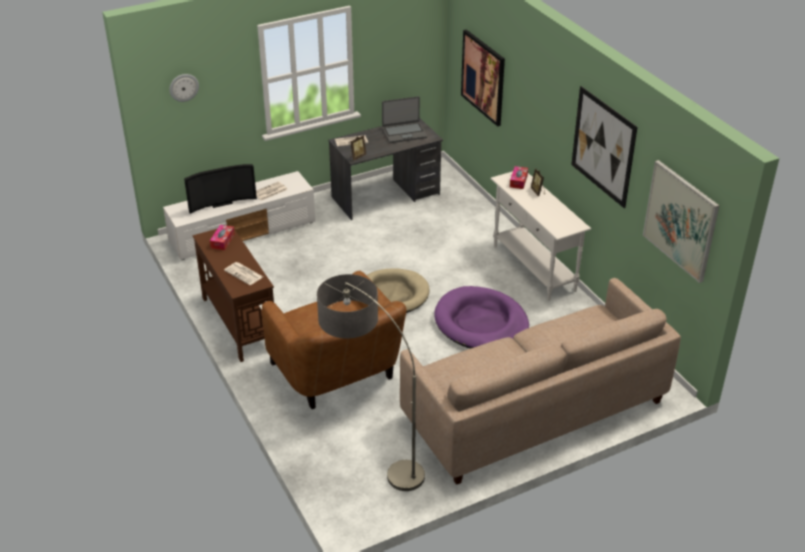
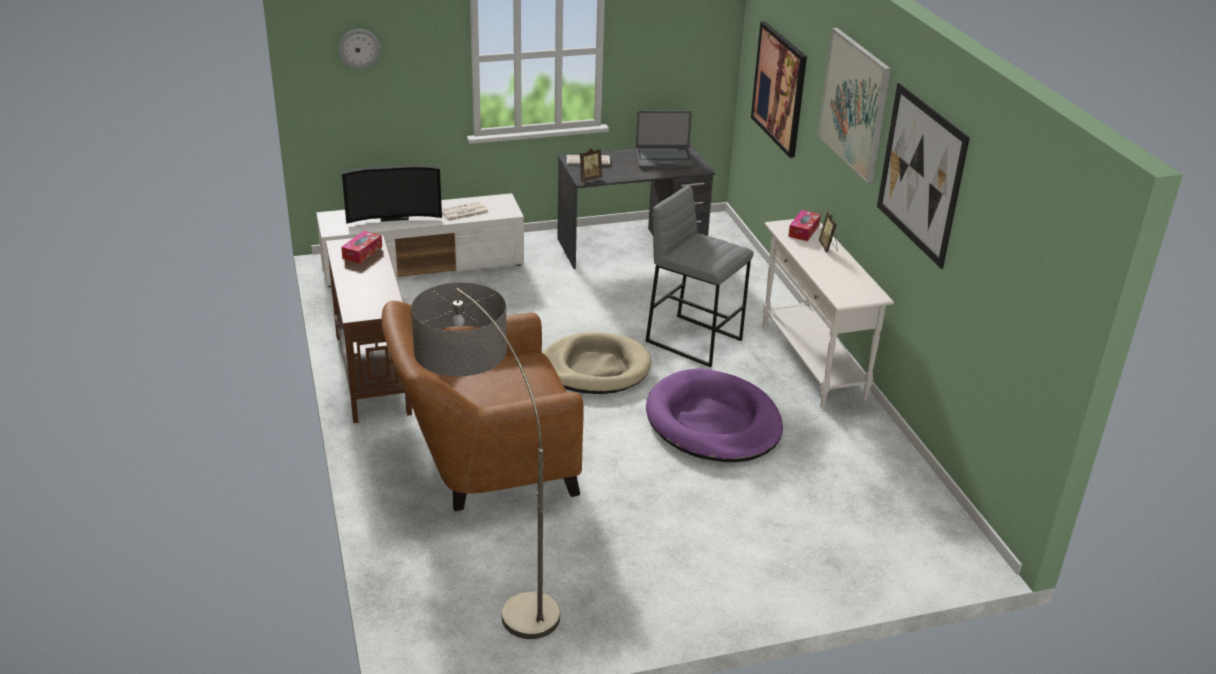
camera: 10 degrees right, 5 degrees down
(244, 274) = (373, 295): newspaper -> none
(338, 375) = (483, 461): brown armchair -> brown armchair turned 90 degrees clockwise
(451, 263) = (694, 340): none -> grey stool
(534, 409) = (758, 552): beige sofa -> none
(680, 220) = (1019, 284): picture -> picture (854, 104)

